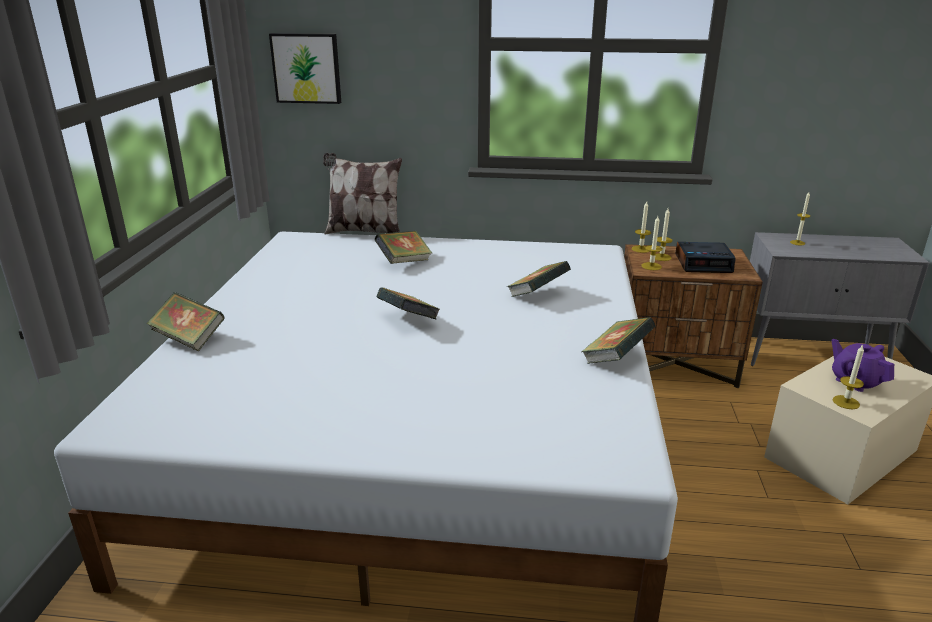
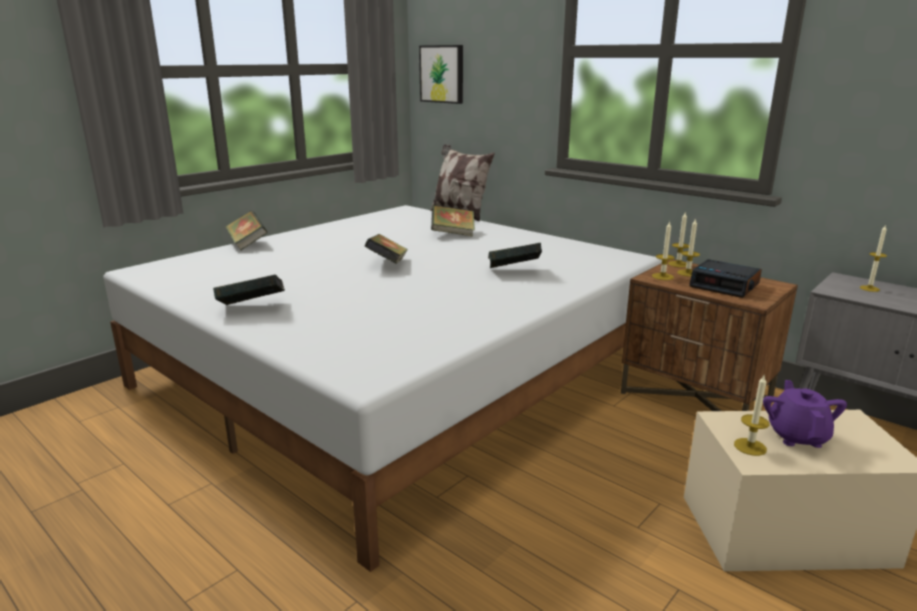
camera: 35 degrees right, 5 degrees down
(616, 358) = (493, 321): book -> book (252, 308)

